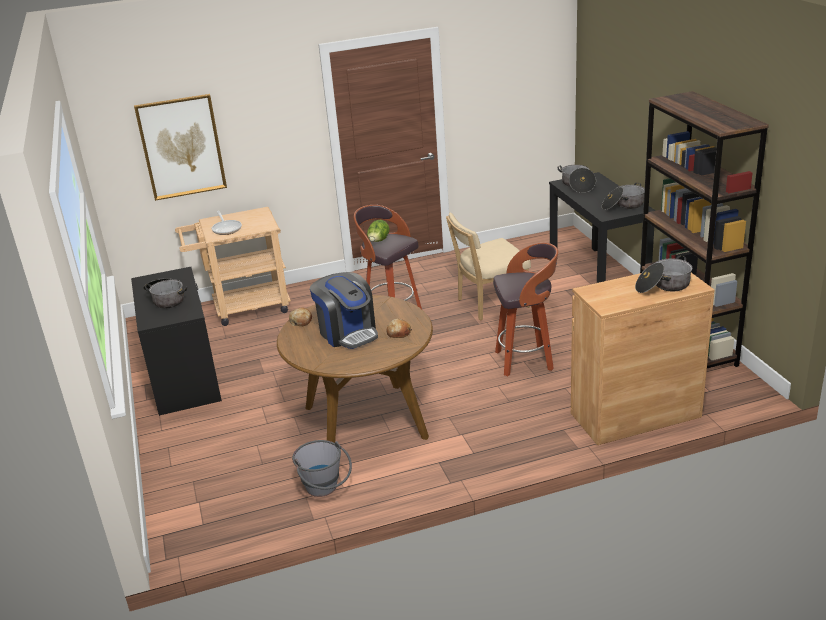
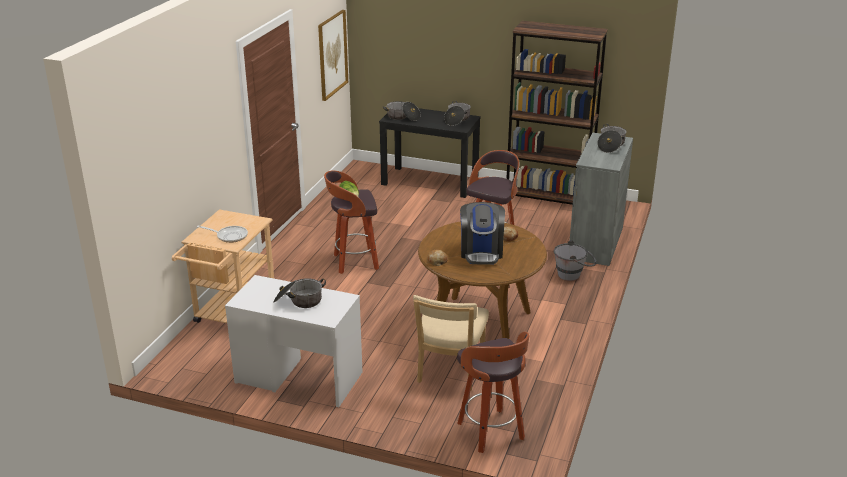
camera: 55 degrees left, 0 degrees up
(181, 147) = (166, 170): picture -> picture (332, 54)
(184, 378) = (298, 377): black desk -> white desk
(190, 511) = (491, 432): none -> stool
(325, 490) = (537, 369): grey bucket -> grey bucket (573, 275)
(348, 333) = (481, 252): coffee machine -> coffee machine turned 90 degrees clockwise
(489, 304) = (404, 227): beige chair -> beige chair (449, 372)
(635, 415) = (596, 243): brown cabinet -> grey cabinet

